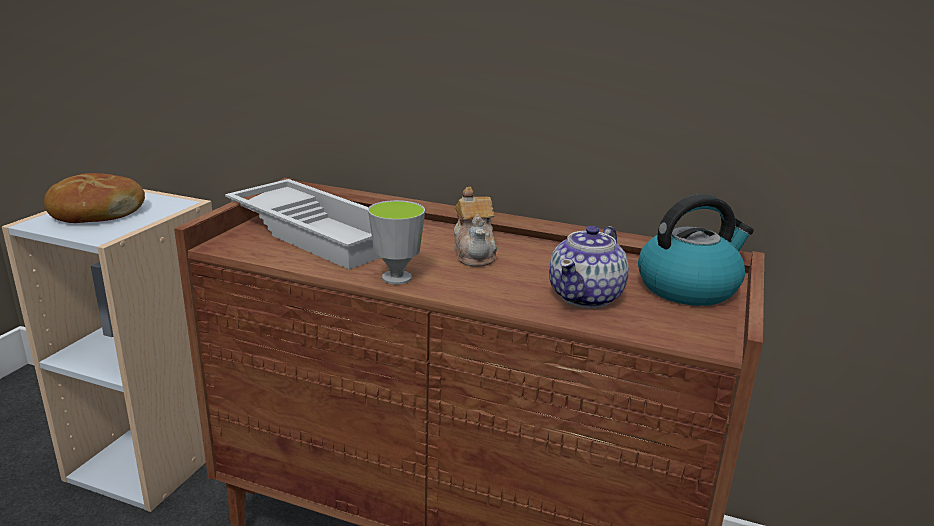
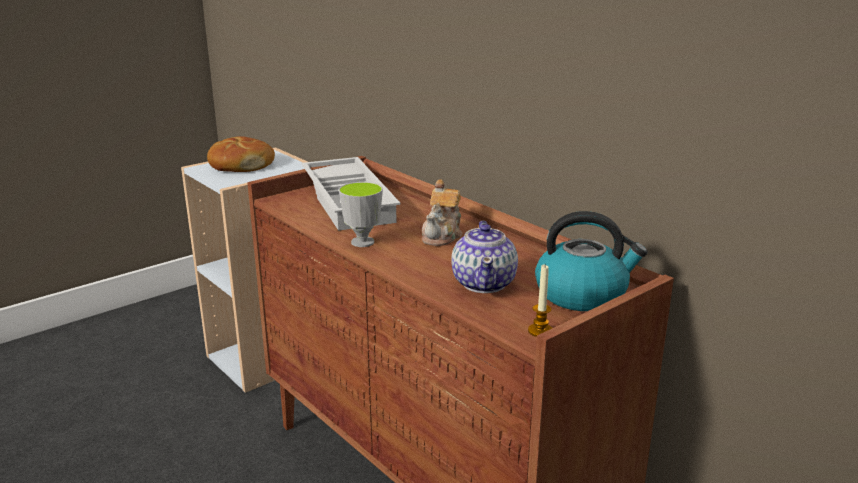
camera: 30 degrees right, 0 degrees up
(586, 296) = (484, 283): teapot -> teapot turned 60 degrees counterclockwise
(707, 335) = (540, 331): none -> candle

